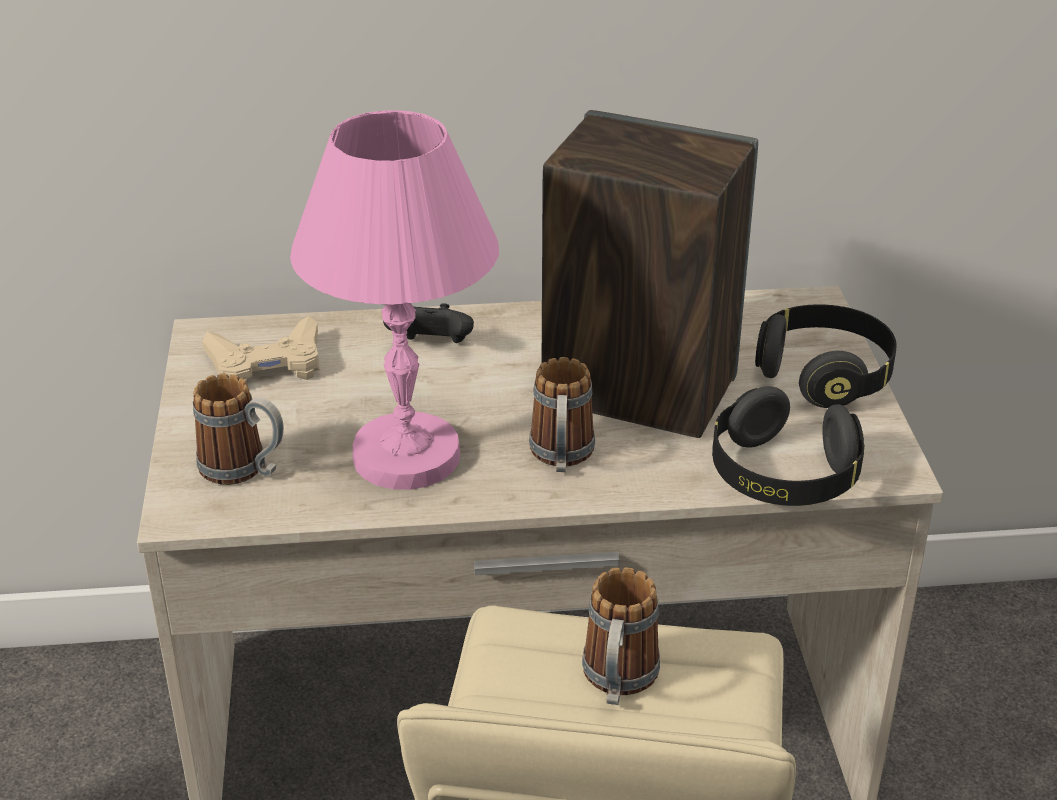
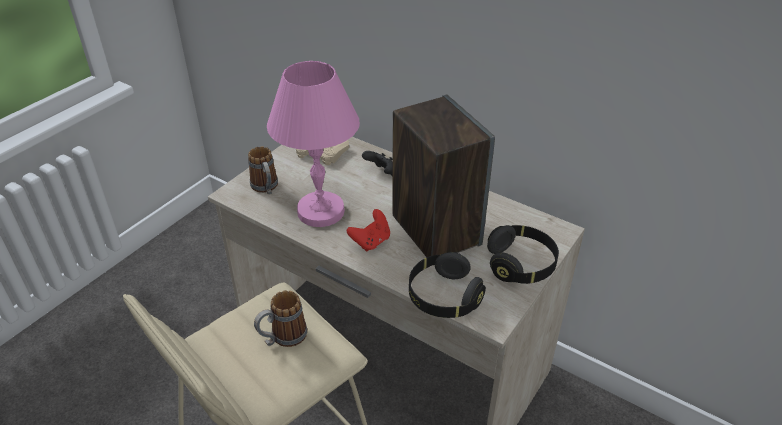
camera: 40 degrees right, 5 degrees up
(561, 458) = (371, 241): mug -> red game controller

